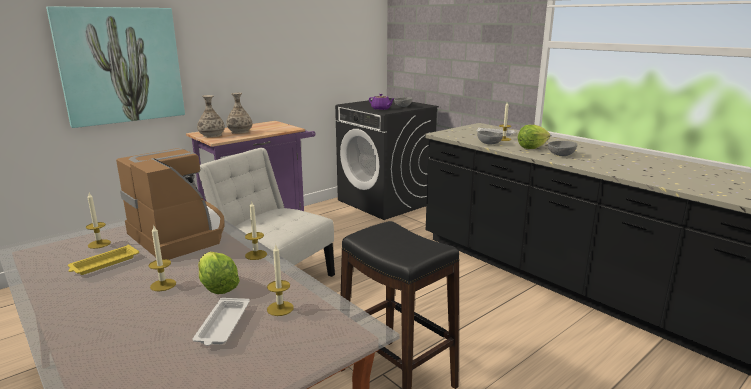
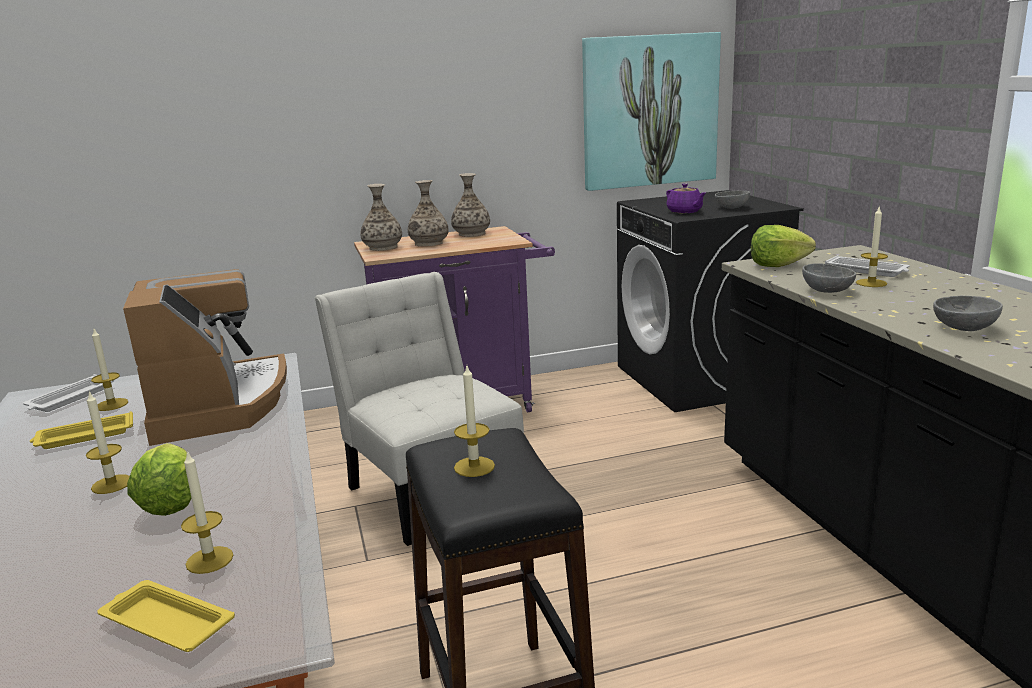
camera: 25 degrees right, 0 degrees up
(121, 65) = (260, 139): picture -> picture (649, 111)
(222, 326) = (107, 571): white tray -> white tray (70, 398)
(256, 255) = (276, 456): candle -> candle (474, 467)
(260, 125) = (471, 234): none -> vase
(292, 340) = (165, 623): none -> yellow tray
(532, 147) = (914, 305): lettuce -> lettuce (778, 265)

